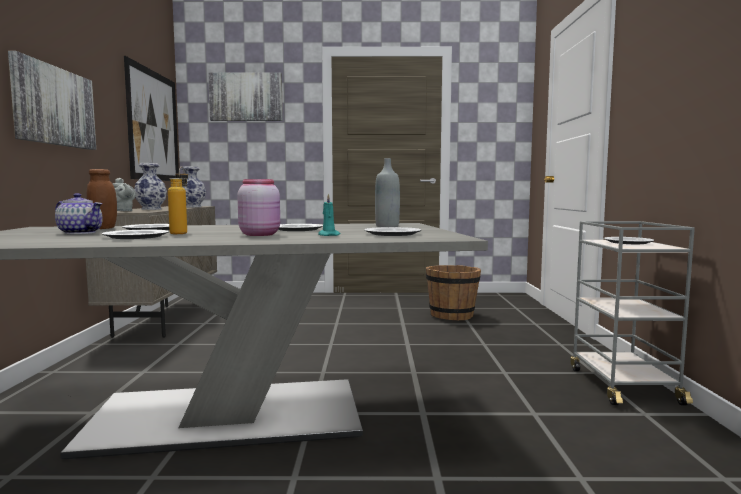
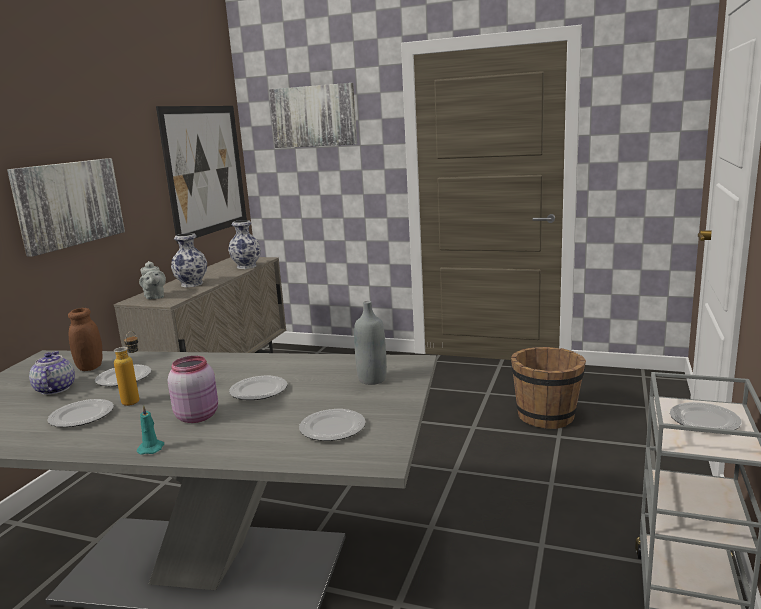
camera: 20 degrees right, 10 degrees up
(80, 233) = (54, 389): teapot -> teapot turned 150 degrees counterclockwise
(328, 235) = (258, 429): turquoise candle -> turquoise candle (151, 448)

